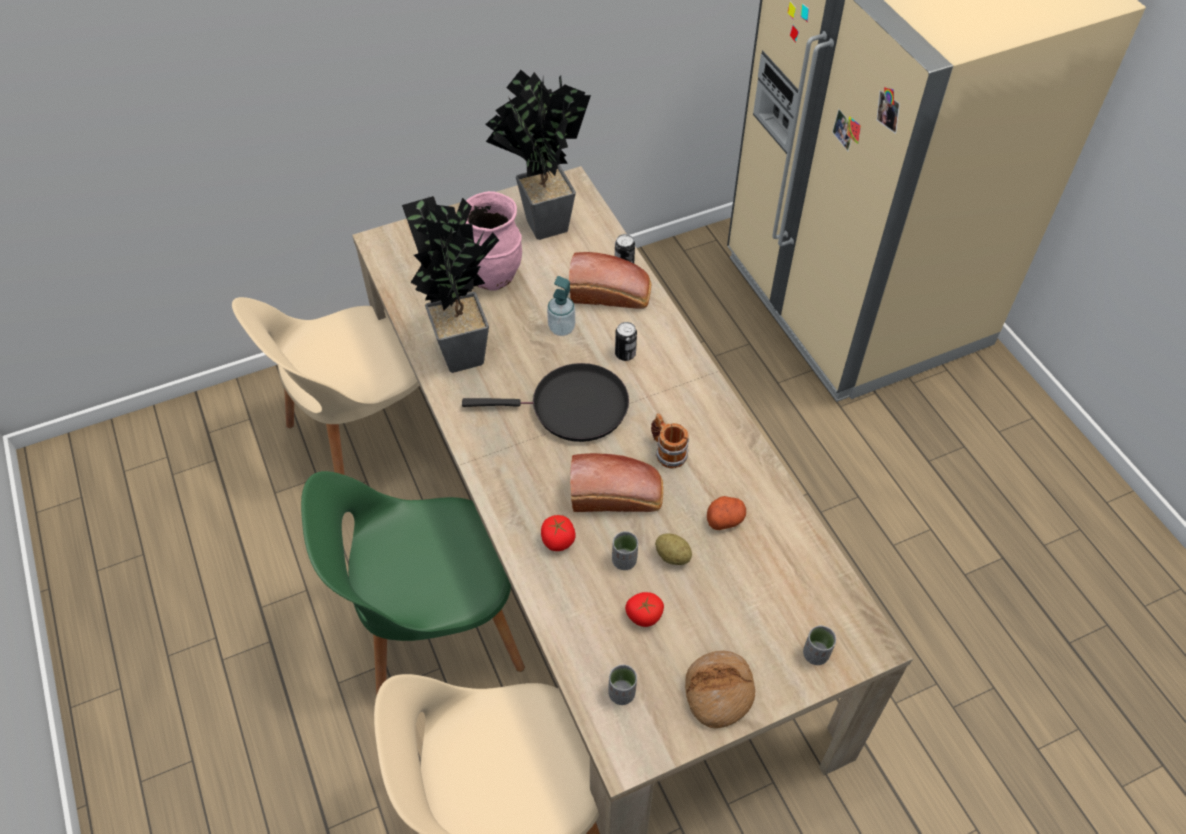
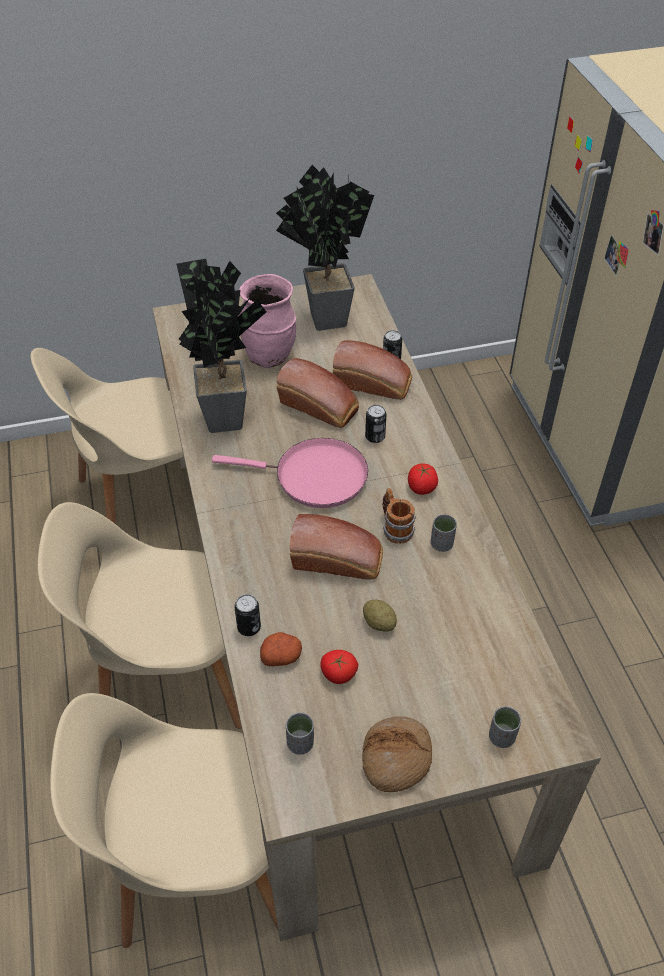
camera: 10 degrees right, 5 degrees down
(435, 628) = (169, 676): green chair -> beige chair
(542, 581) = (249, 627): none -> can
(558, 540) = (272, 593): tomato -> tomato (421, 487)
(561, 328) = (321, 407): soap dispenser -> bread
(572, 407) = (314, 477): black frying pan -> pink frying pan
(624, 560) = (331, 620): grey cup -> grey cup (441, 544)
(725, 519) = (438, 596): potato -> potato (281, 656)

